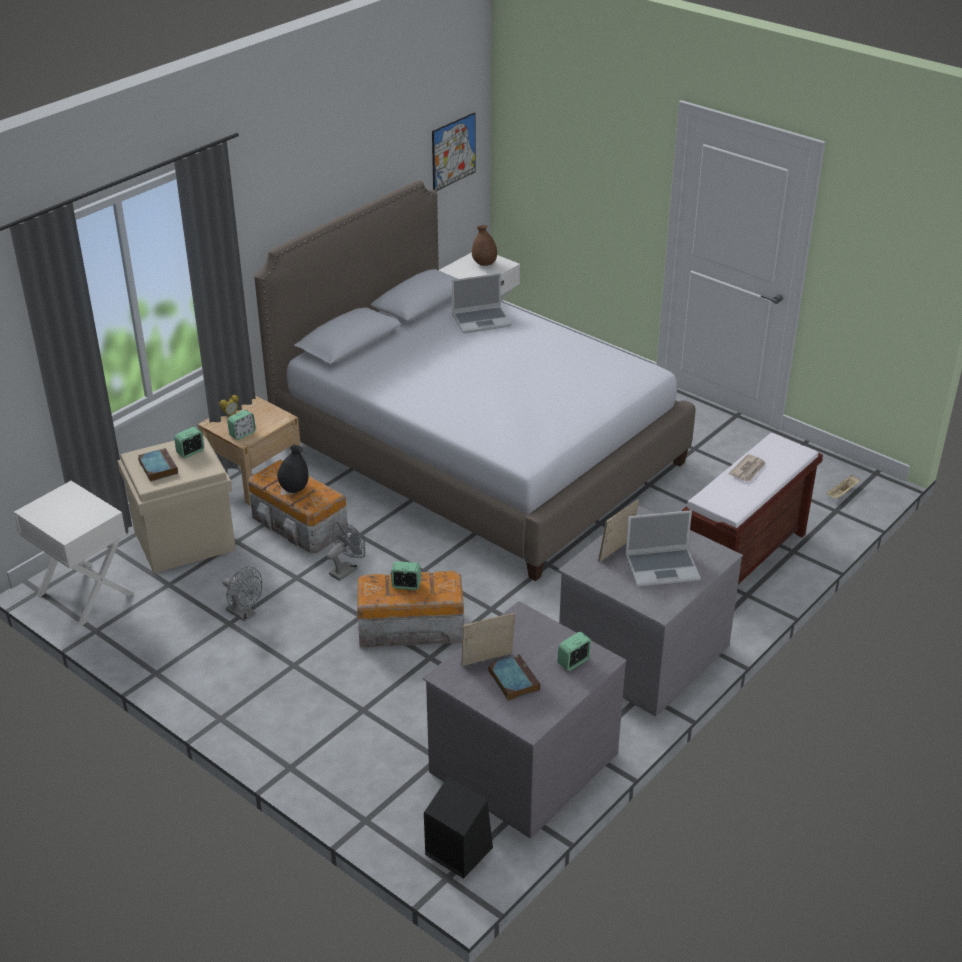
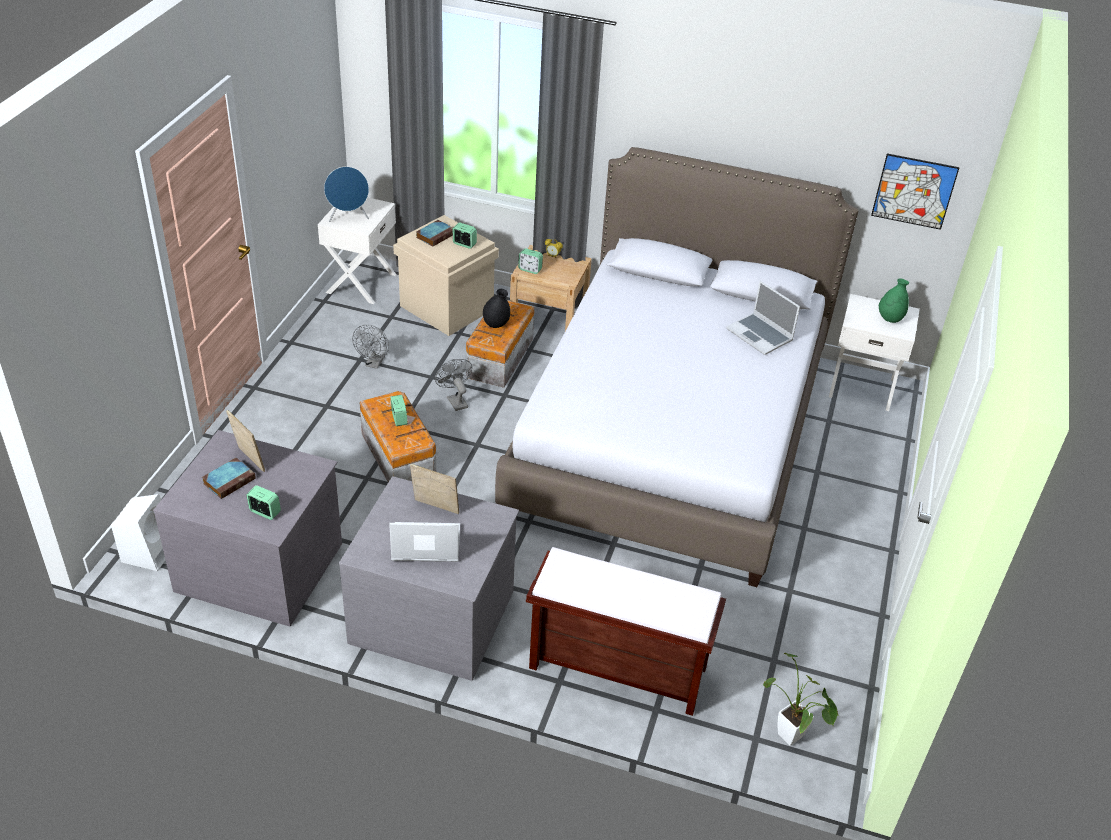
camera: 65 degrees right, 5 degrees up
(72, 519) = (348, 218): none -> blue speaker
(346, 570) = (455, 400): grey fan -> grey fan turned 135 degrees counterclockwise
(457, 850) = (149, 551): black speaker -> white speaker
(484, 264) = (890, 319): brown vase -> green vase
(662, 568) = (425, 545): laptop -> laptop turned 120 degrees clockwise
(748, 470) = (633, 584): newspaper -> none
(842, 493) = (793, 740): beige tray -> potted plant

